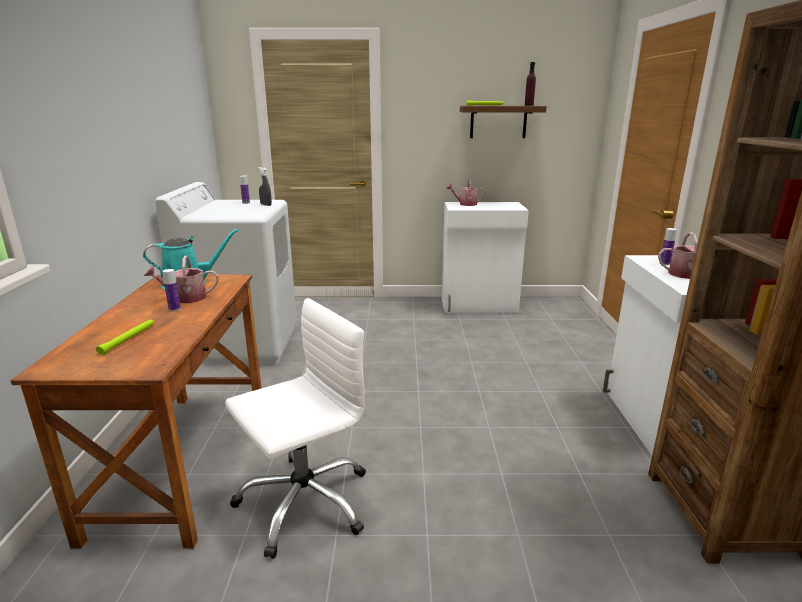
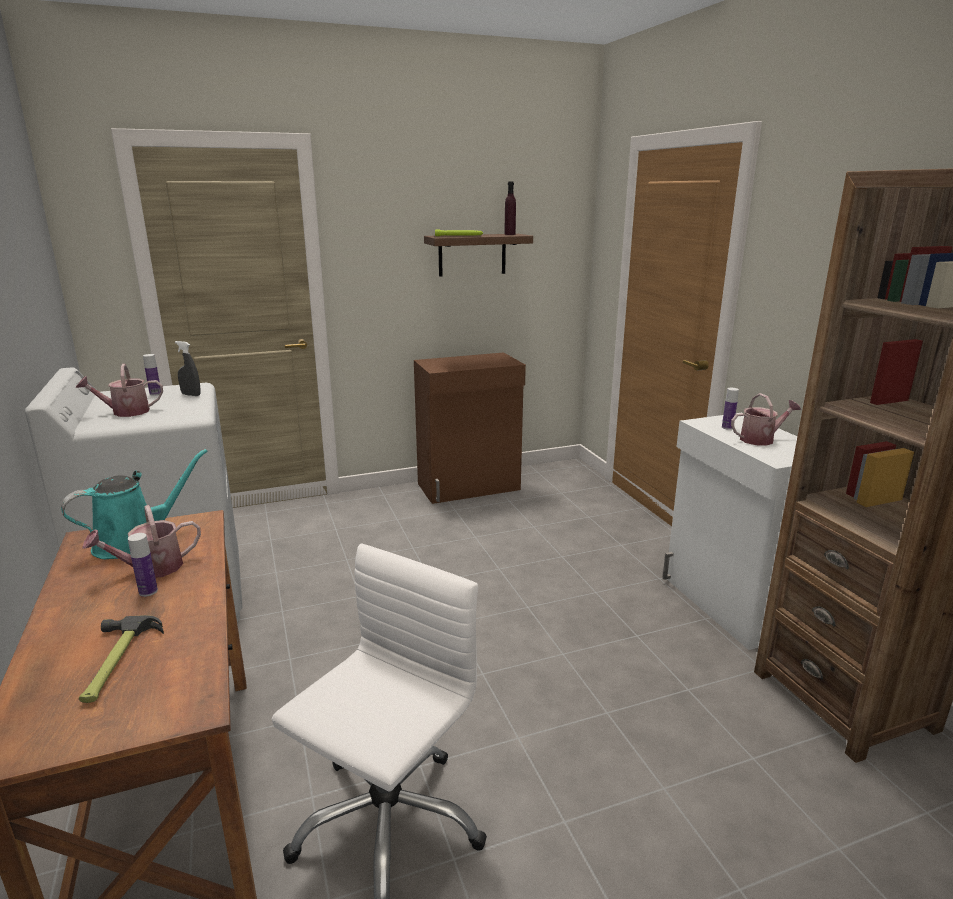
camera: 20 degrees left, 0 degrees up
(129, 339) = (115, 662): green flashlight -> hammer
(465, 204) = (443, 361): watering can -> watering can (125, 412)
(479, 305) = (470, 487): white cabinet -> brown cabinet

